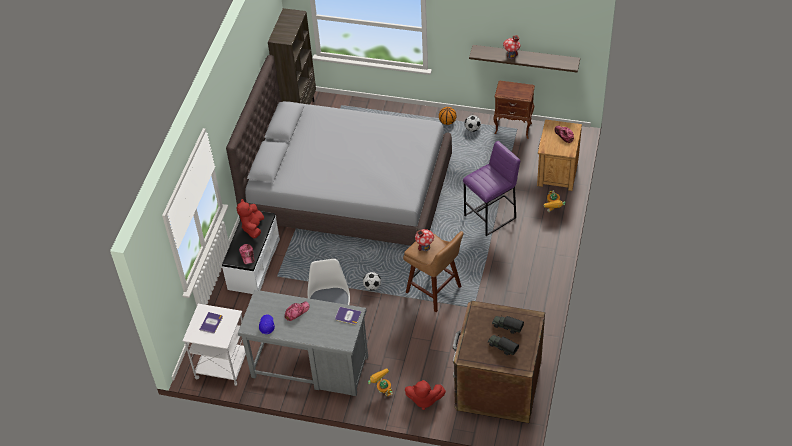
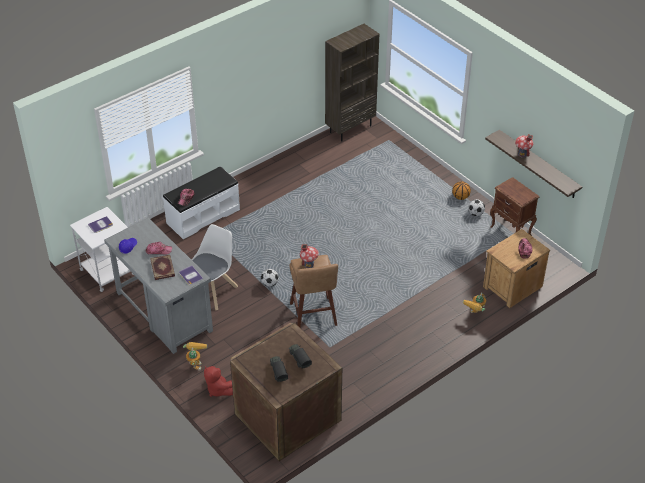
camera: 35 degrees right, 5 degrees down
(253, 227) = (211, 182): red plush toy -> none
(317, 324) = (163, 268): none -> book
(347, 191) = (326, 204): grey bed -> none
(490, 216) = (418, 287): purple stool -> none

